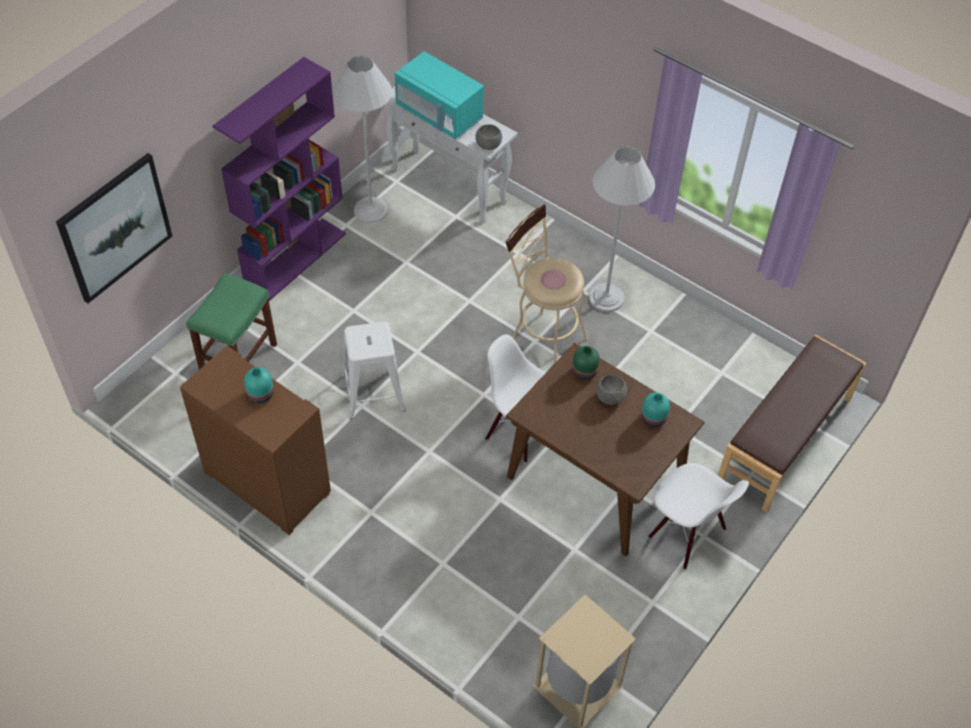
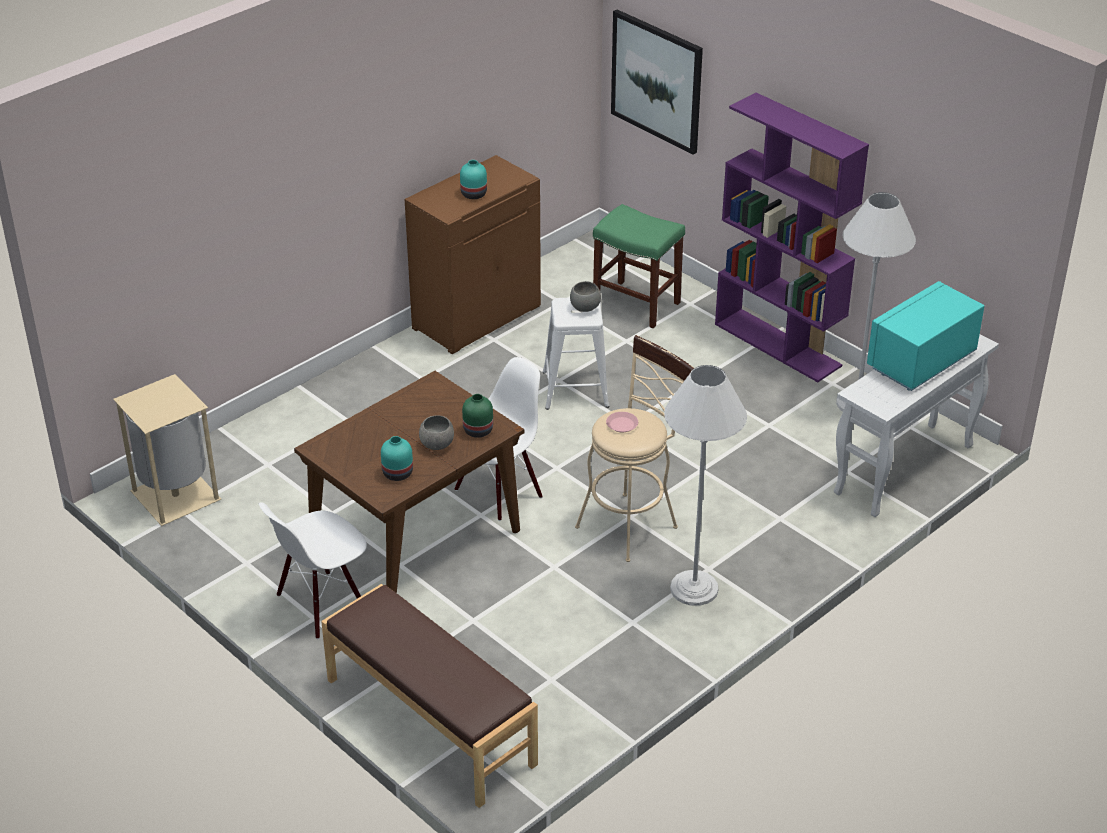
camera: 100 degrees right, 15 degrees down
(488, 145) = (860, 395): grey bowl -> grey bowl (584, 308)

